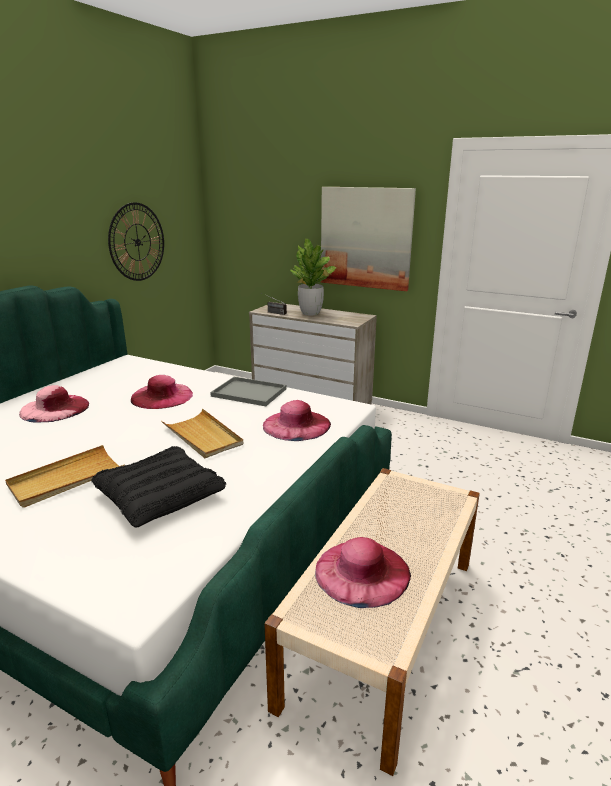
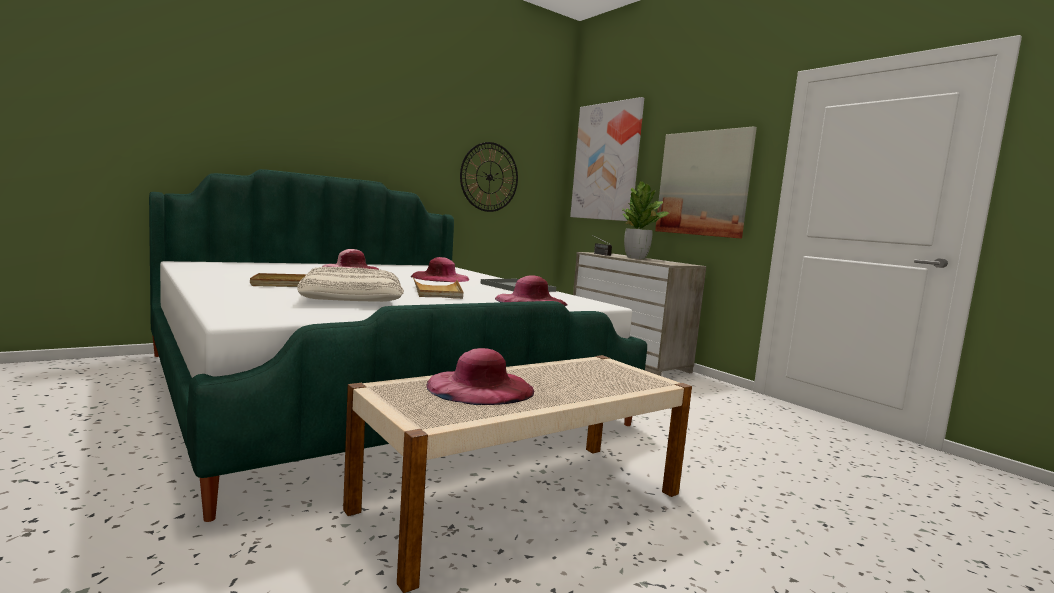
camera: 25 degrees right, 15 degrees down
(160, 495) = (352, 299): black pillow -> beige pillow
(253, 208) = (606, 162): none -> picture

